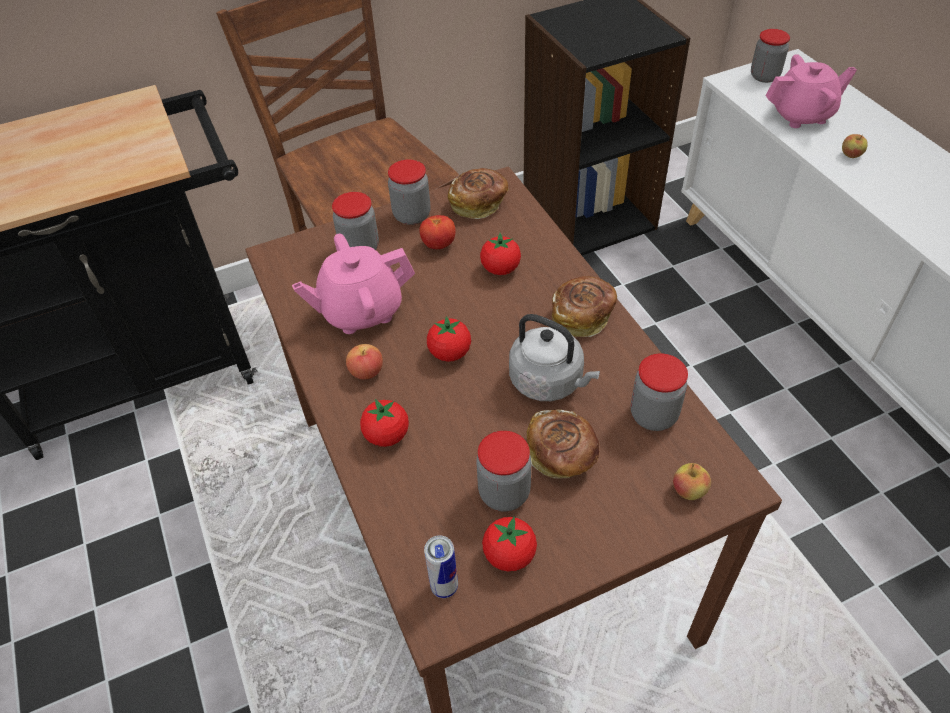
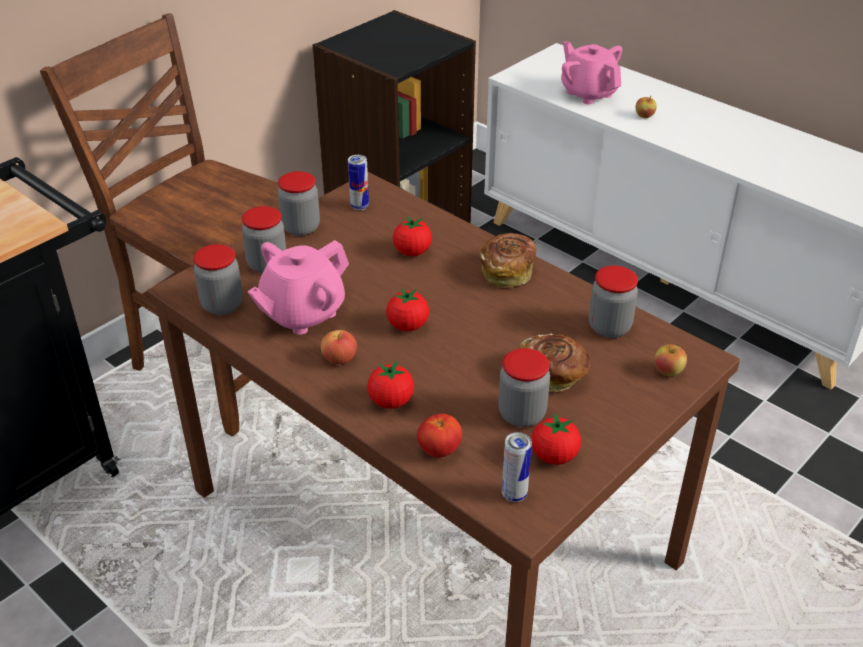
camera: 25 degrees left, 10 degrees down
(438, 245) = (342, 245): tomato -> tomato (439, 450)
(479, 204) = (359, 206): bread -> can
(549, 382) = (509, 325): grey kettle -> none
(764, 76) = (540, 68): jar -> jar (222, 305)
(802, 115) = (588, 93): pink teapot -> pink teapot turned 90 degrees counterclockwise

